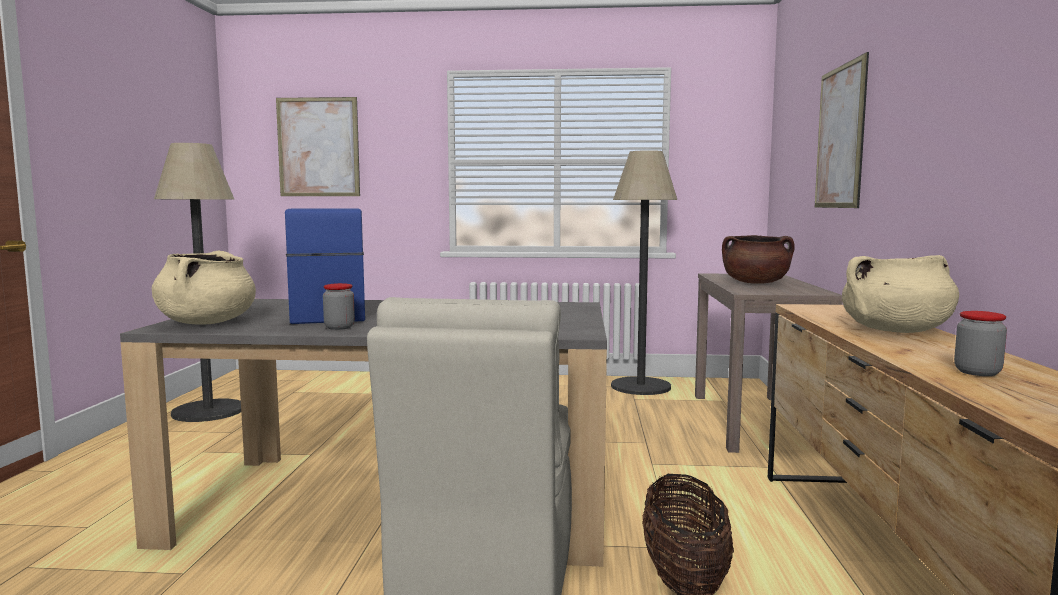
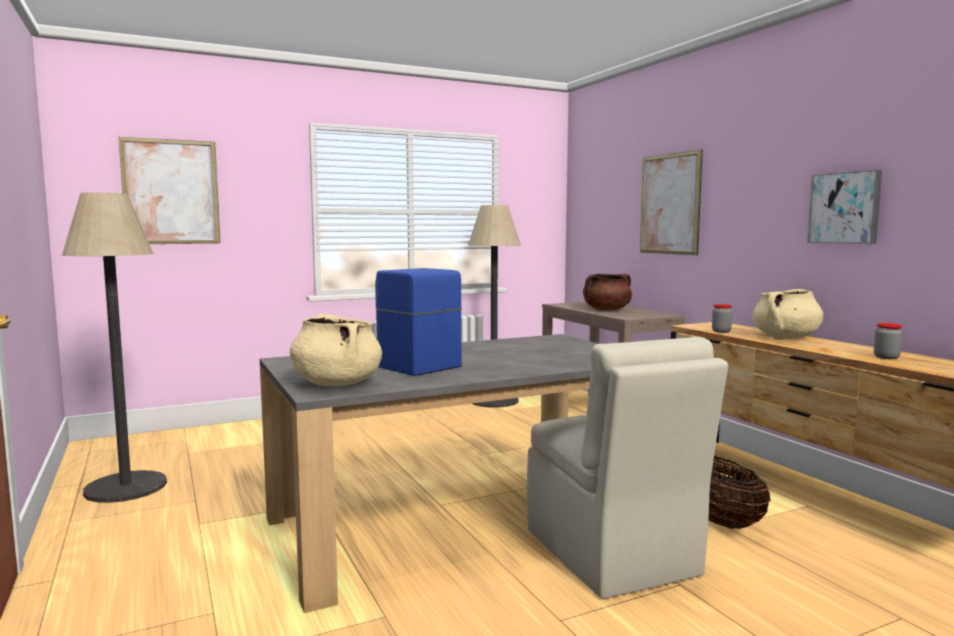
camera: 30 degrees left, 0 degrees up
(339, 327) = (465, 374): jar -> jar (721, 331)
(1000, 116) = (845, 208): none -> picture

